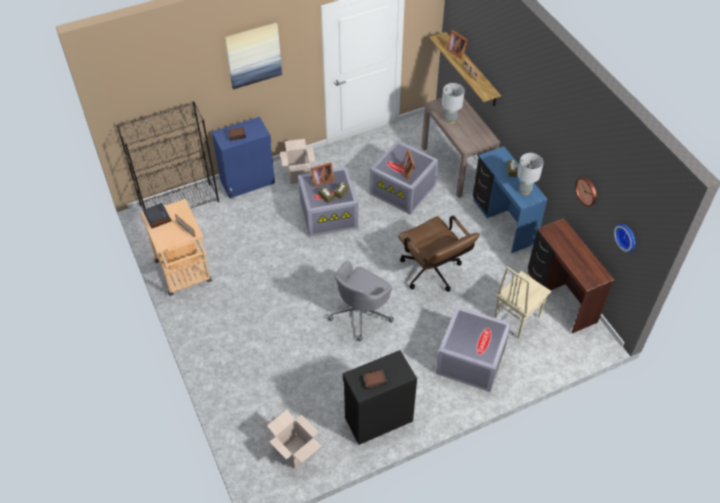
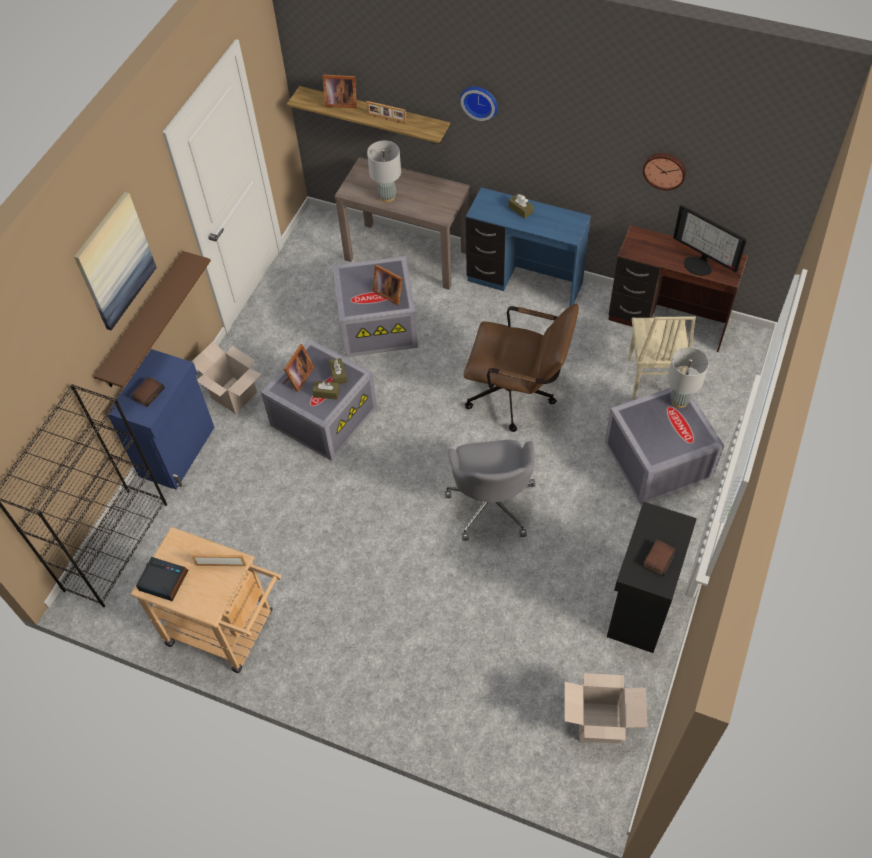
camera: 40 degrees left, 5 degrees up
(262, 99) = (143, 321): none -> brown shelf
(525, 191) = (560, 223): grey table lamp -> grey table lamp (679, 401)
(578, 264) = (699, 264): none -> monitor
(627, 236) = (756, 192): wall clock -> wall clock (480, 101)

